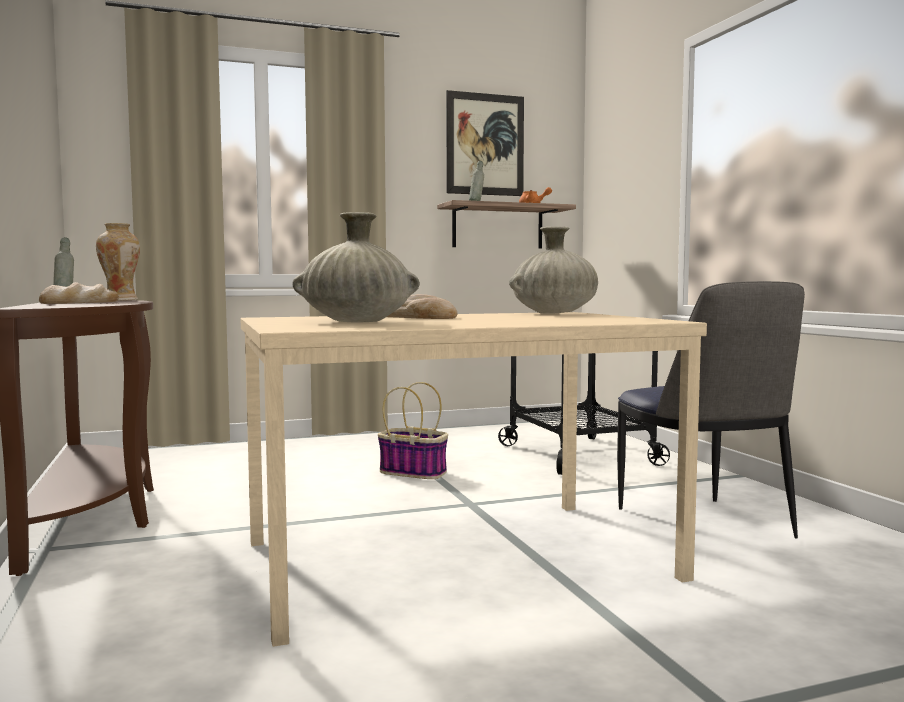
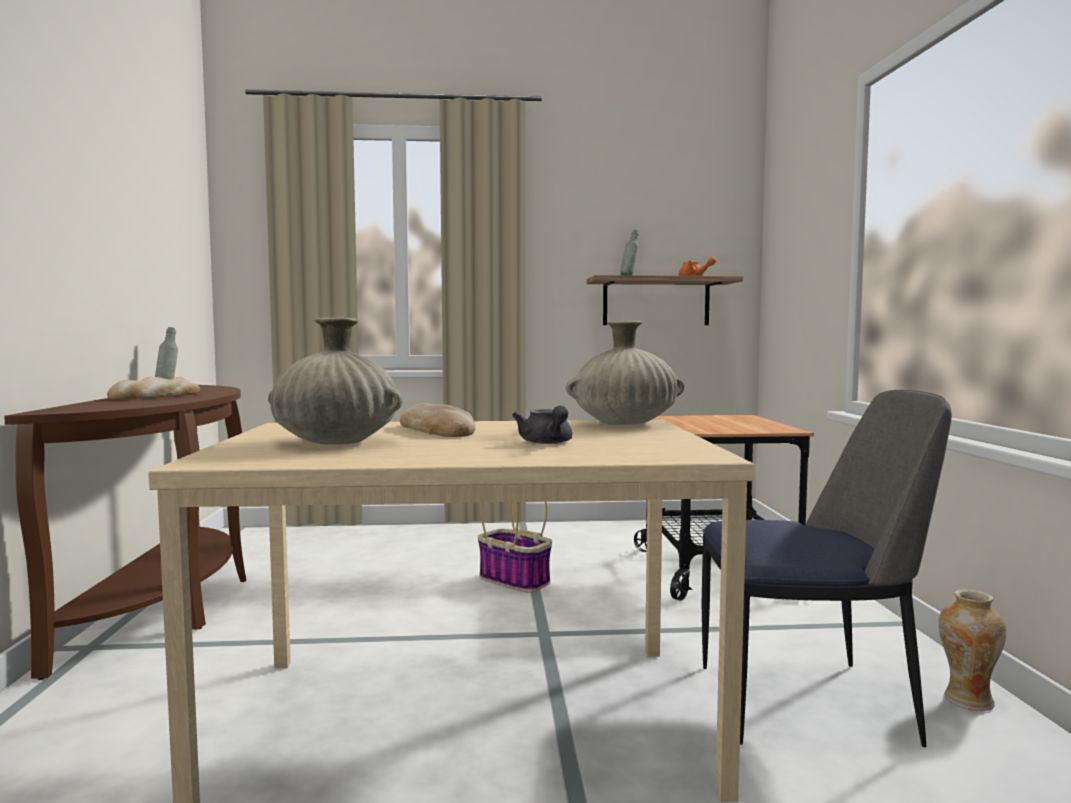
camera: 15 degrees right, 0 degrees up
(120, 300) = (214, 390): vase -> vase (968, 700)
(485, 144) = (642, 211): picture -> none
(530, 319) = (547, 443): none -> grey teapot
(704, 525) = (810, 702): chair -> chair turned 90 degrees counterclockwise

